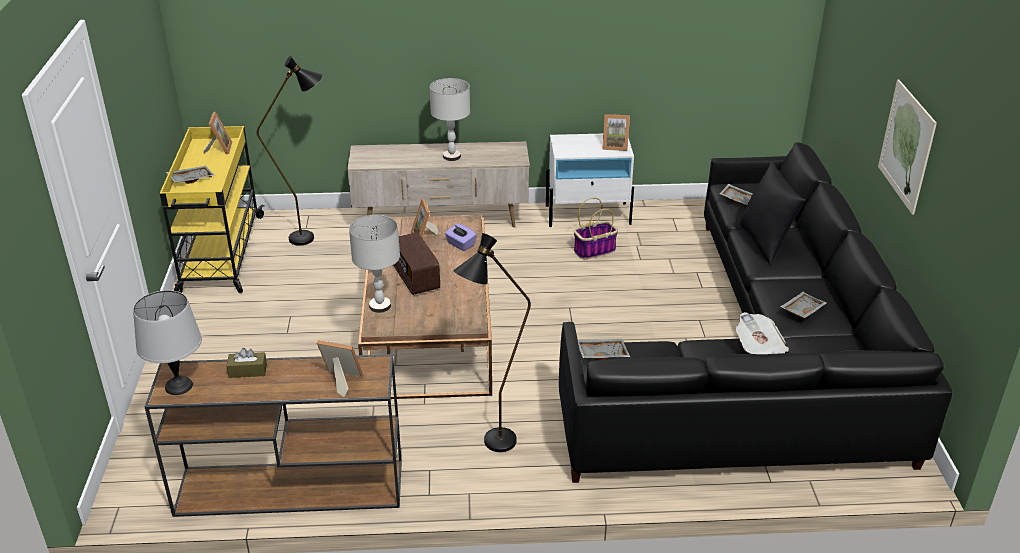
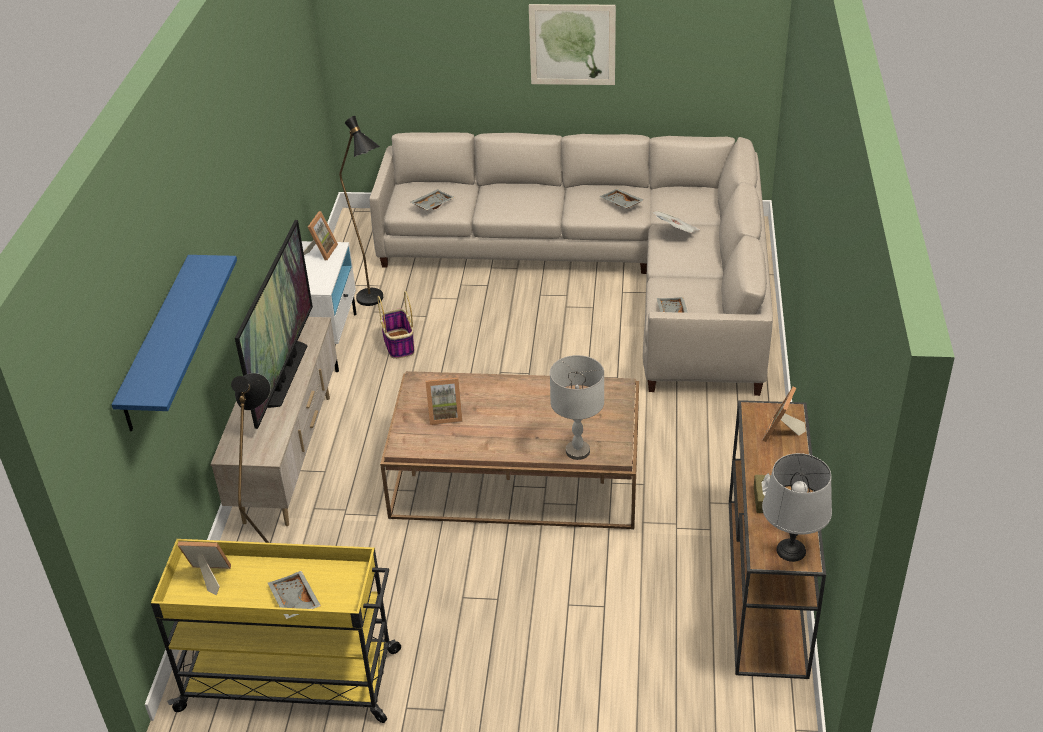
camera: 80 degrees left, 5 degrees up
(320, 24) = (157, 343): none -> blue shelf
(416, 278) = (528, 423): radio -> none
(452, 156) = (284, 374): grey table lamp -> television
(460, 244) = (467, 388): purple tissue box -> none
(492, 447) = (712, 440): black floor lamp -> black floor lamp (376, 302)
(761, 361) = (607, 271): black sofa -> beige sofa
(765, 242) = (509, 204): black pillow -> none

